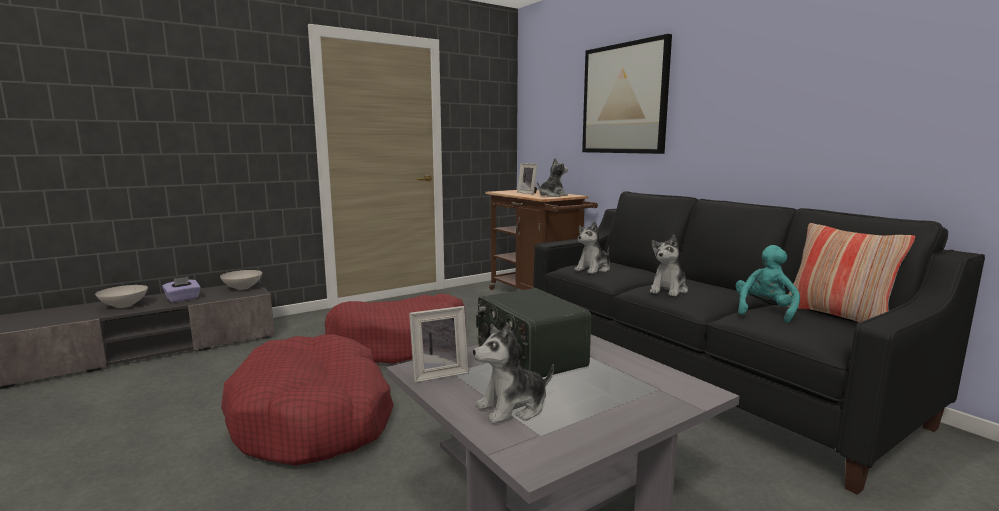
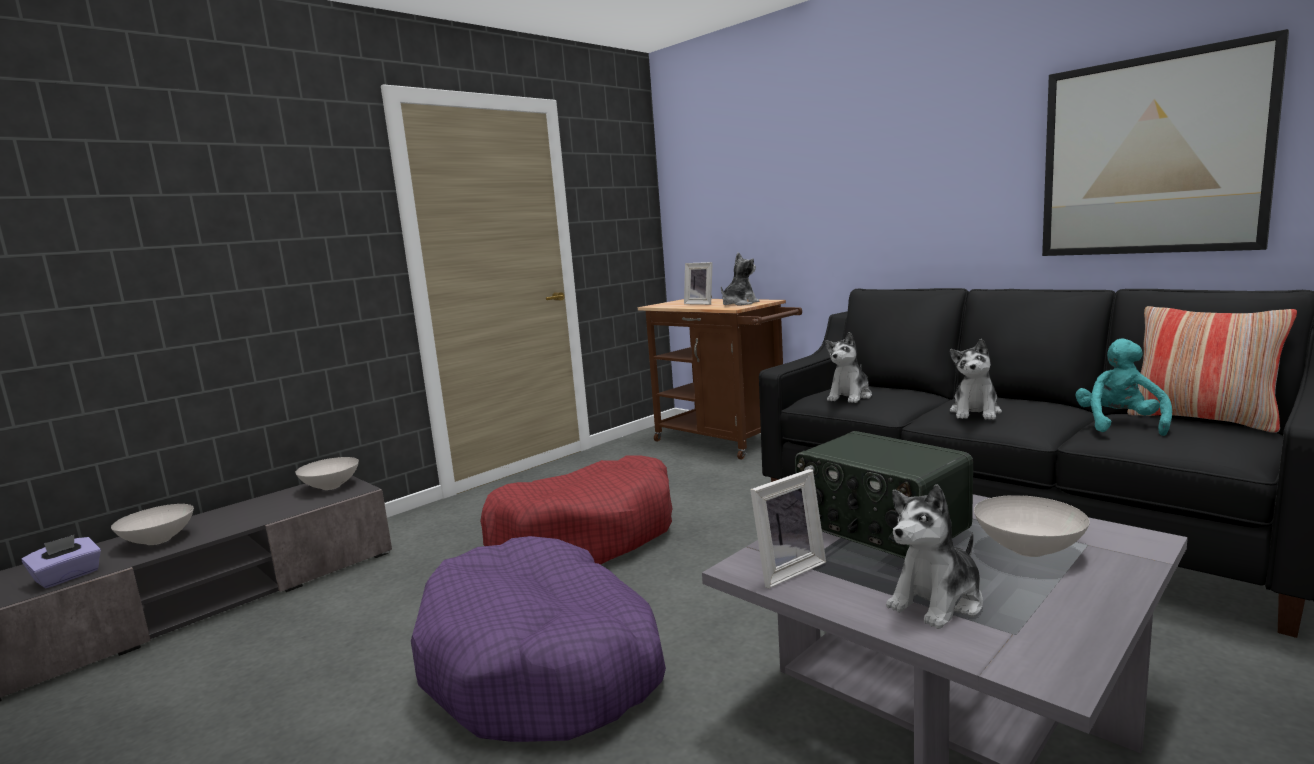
camera: 10 degrees left, 0 degrees up
(183, 299) = (249, 516): purple tissue box -> purple tissue box (68, 577)
(314, 418) = (542, 664): red dog bed -> purple dog bed
(613, 387) = (1030, 550): none -> white bowl
(624, 99) = (831, 167): picture -> picture (1152, 156)

